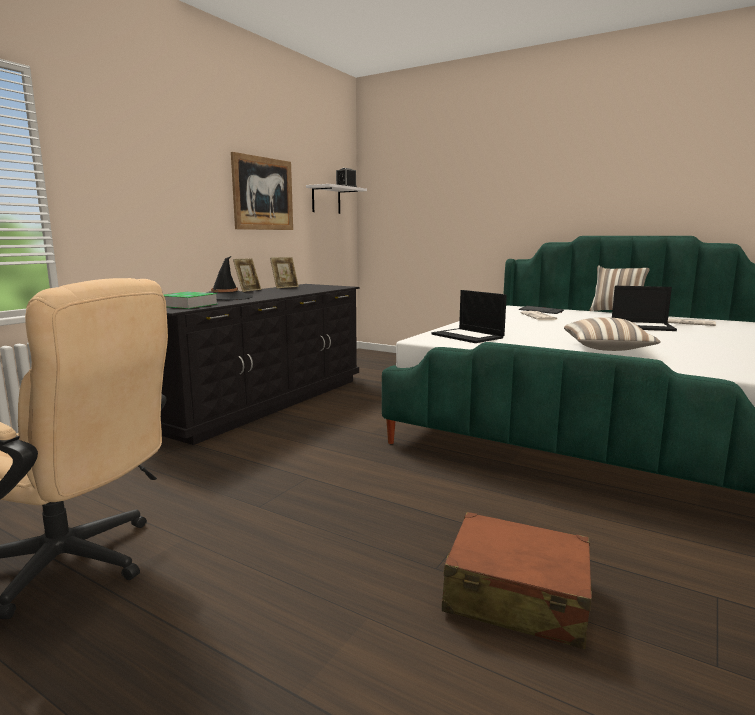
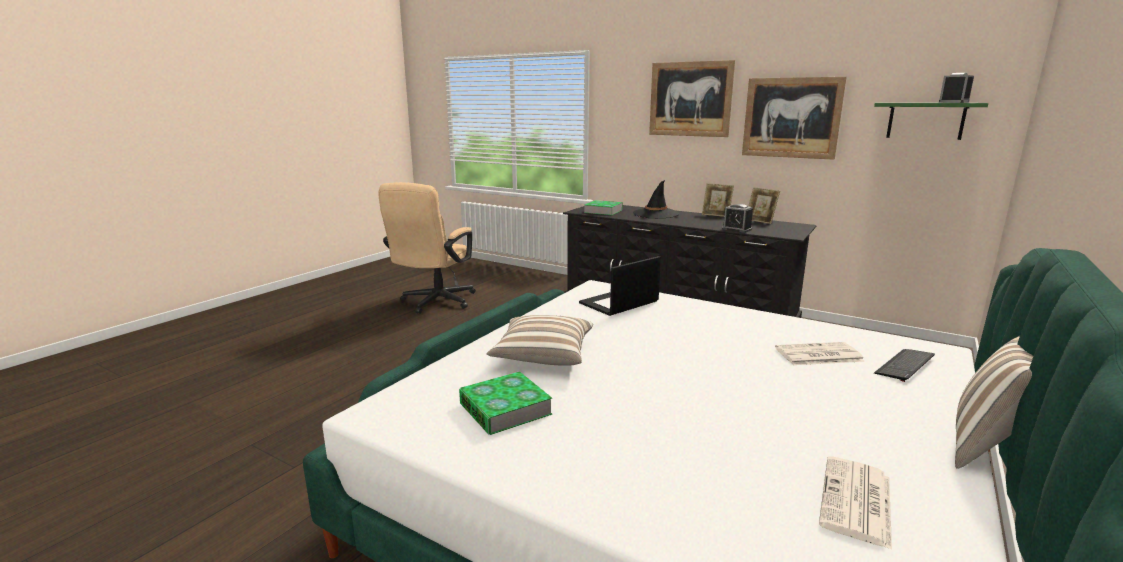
camera: 90 degrees right, 5 degrees up
(182, 166) = (690, 99): none -> picture
(316, 290) = (736, 229): none -> alarm clock
(326, 200) = (925, 120): white shelf -> green shelf
(515, 597) = (346, 395): brown suitcase -> none
(642, 326) = (757, 425): laptop -> none
(704, 354) = (505, 409): none -> book

